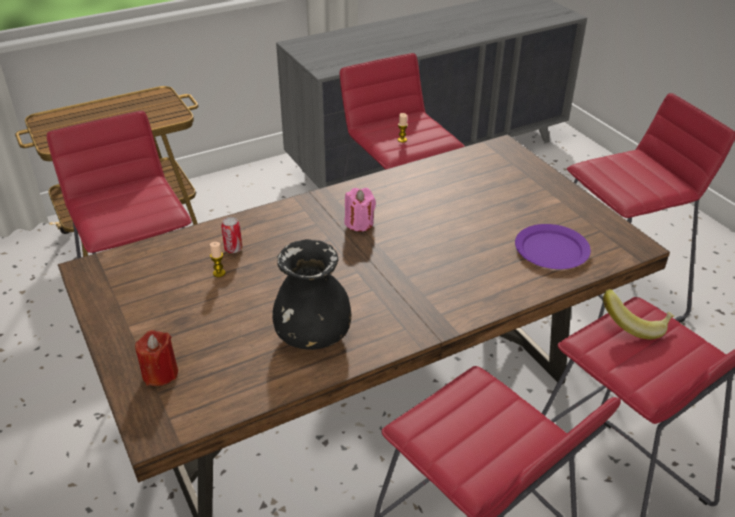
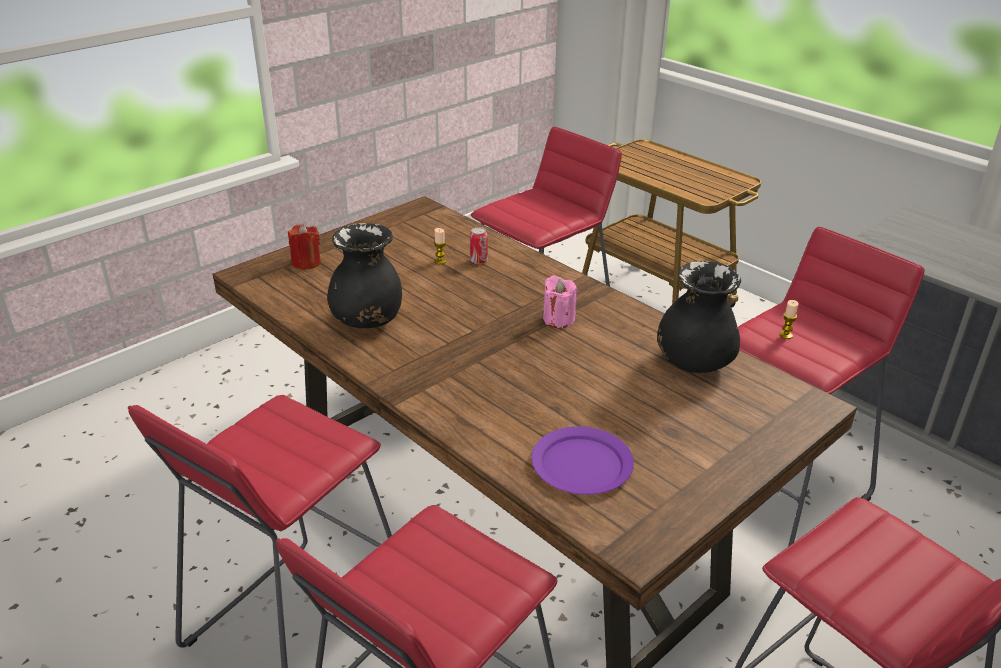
camera: 75 degrees right, 5 degrees down
(443, 177) = (694, 363): none -> black vase
(635, 324) = (481, 567): banana -> none

